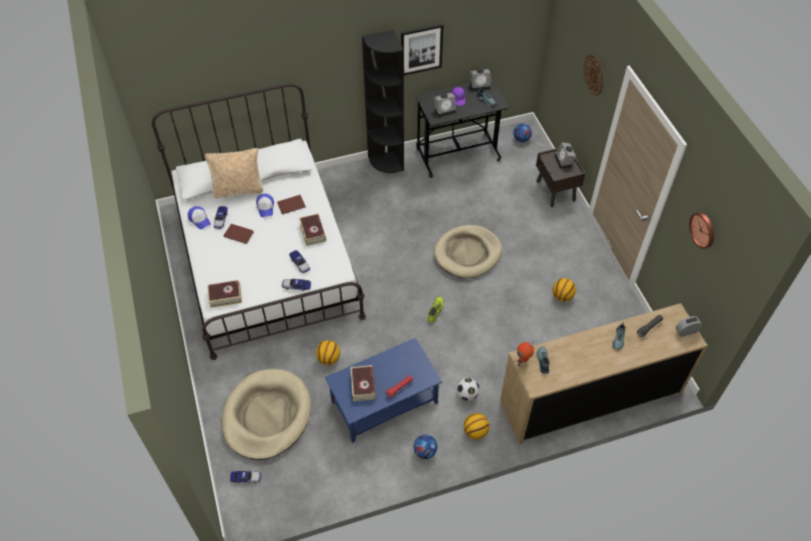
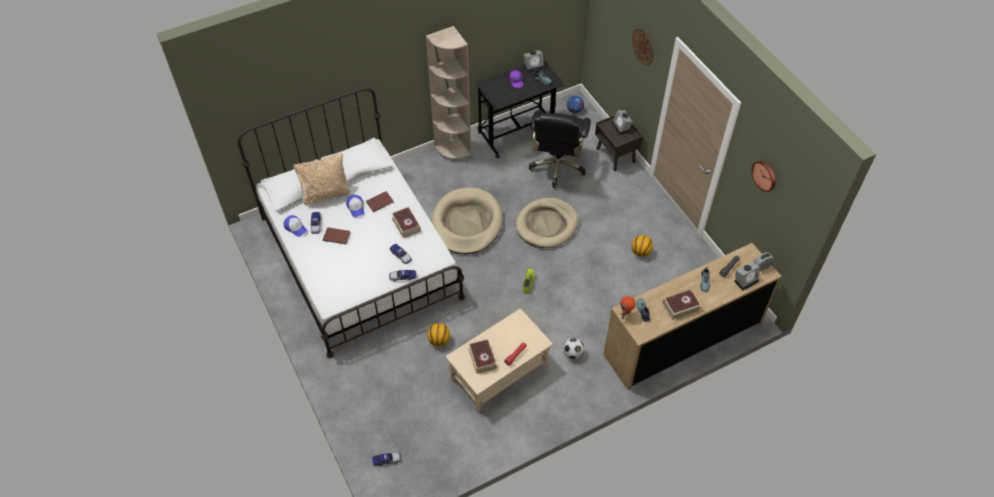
camera: 10 degrees left, 0 degrees up
(225, 296) = (338, 296): book -> book (681, 307)
(267, 416) = (393, 401): beige dog bed -> beige dog bed (467, 223)
(383, 403) = (498, 373): blue coffee table -> beige coffee table
(386, 165) = (453, 152): black bookcase -> beige bookcase
(421, 49) = (478, 40): picture -> none
(425, 451) = (545, 410): football -> none
(445, 110) = (506, 93): alarm clock -> alarm clock (746, 280)
(475, 432) = (587, 385): basketball -> none
(490, 195) = (556, 167): none -> black office chair

